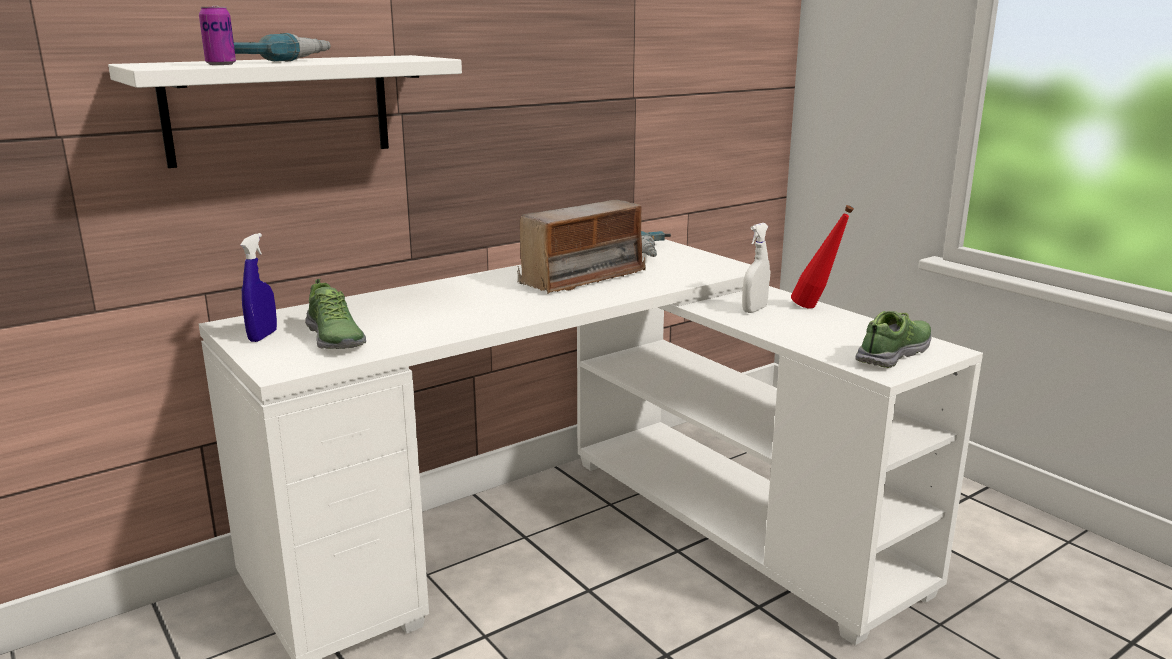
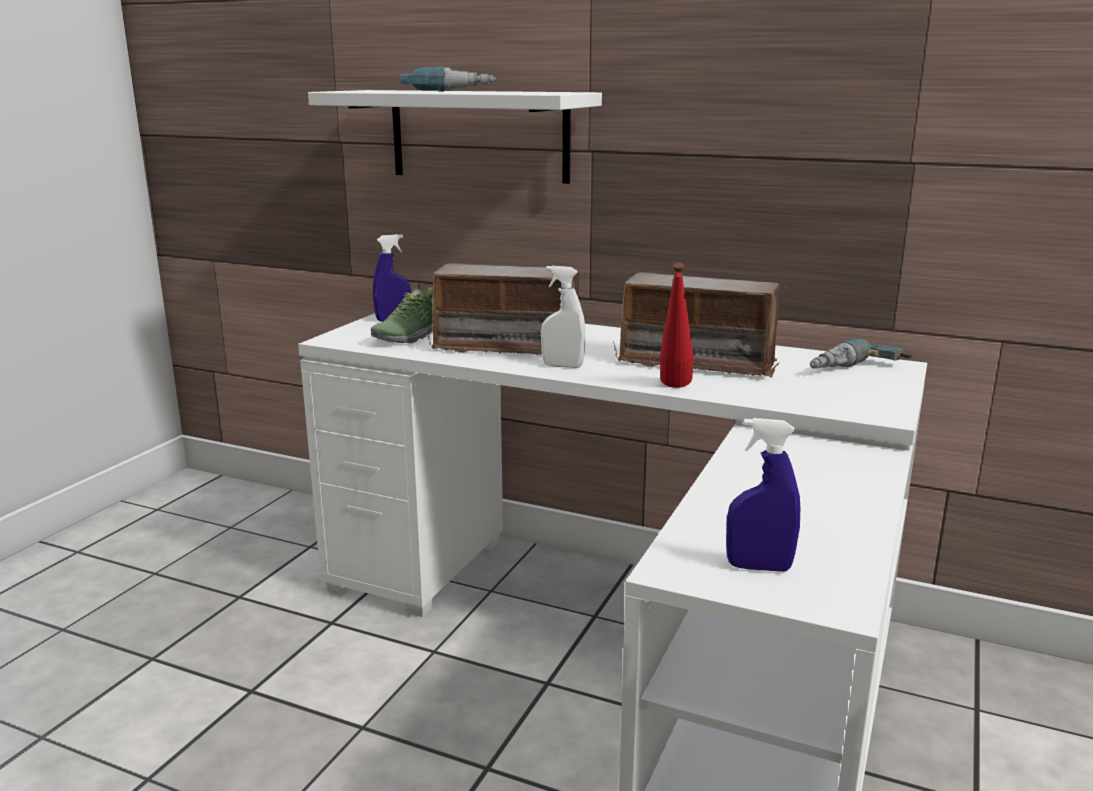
camera: 60 degrees right, 0 degrees up
(221, 64) = (378, 91): can -> none
(444, 315) = (508, 347): none -> radio
(754, 310) = (791, 461): white spray bottle -> white spray bottle (562, 366)
(816, 308) = (866, 493): red bottle -> red bottle (674, 389)
(894, 353) = (759, 567): shoe -> blue spray bottle

